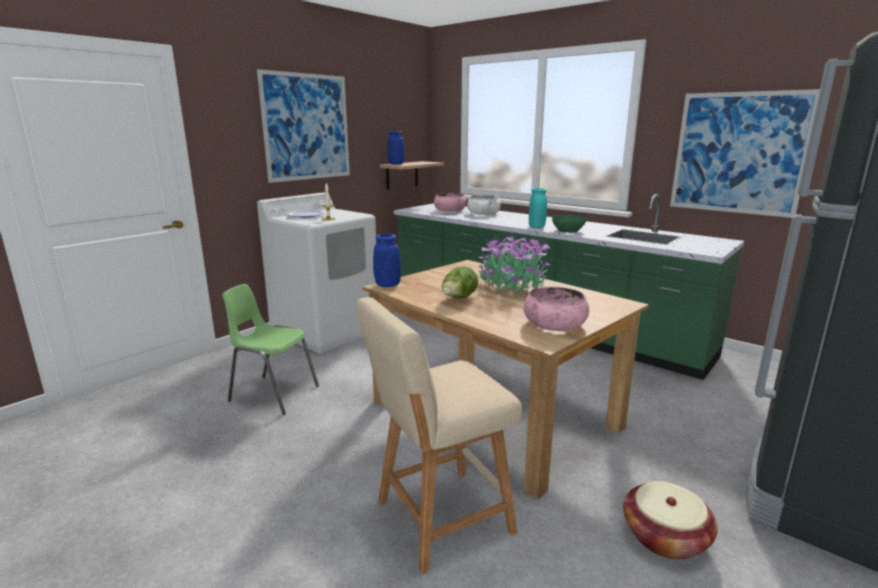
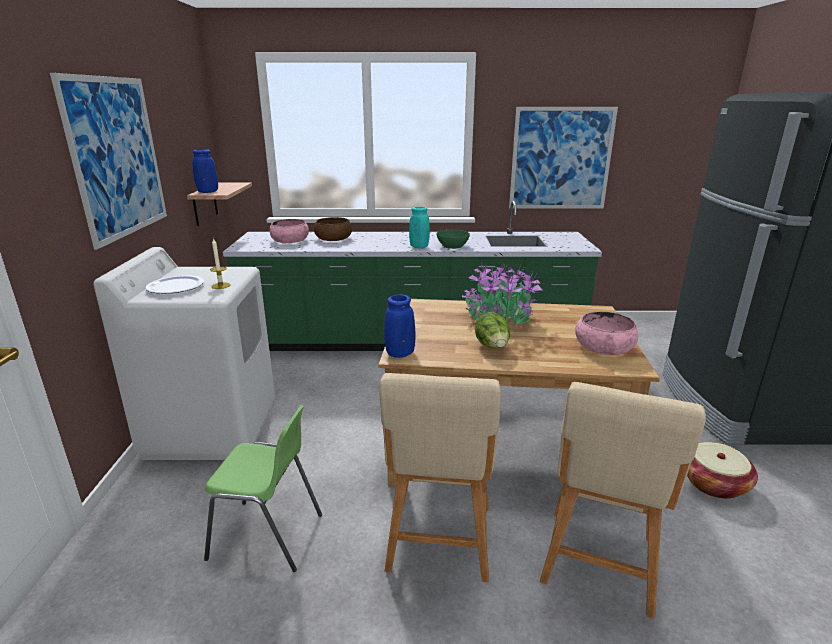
camera: 40 degrees left, 5 degrees up
(273, 393) = (267, 536): green chair -> green chair turned 150 degrees counterclockwise
(353, 445) = (439, 542): none -> beige stool
(483, 213) = (333, 238): white bowl -> brown bowl

